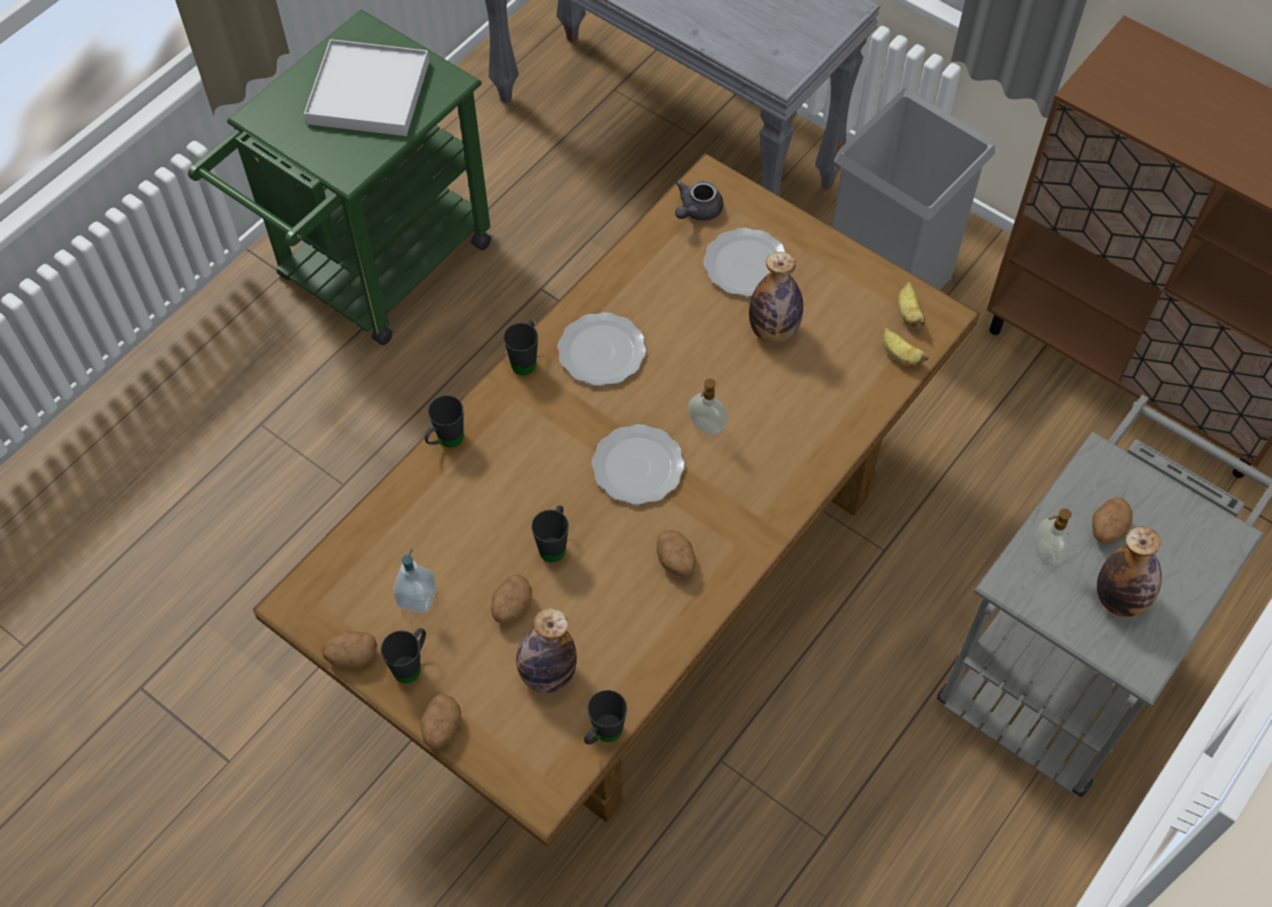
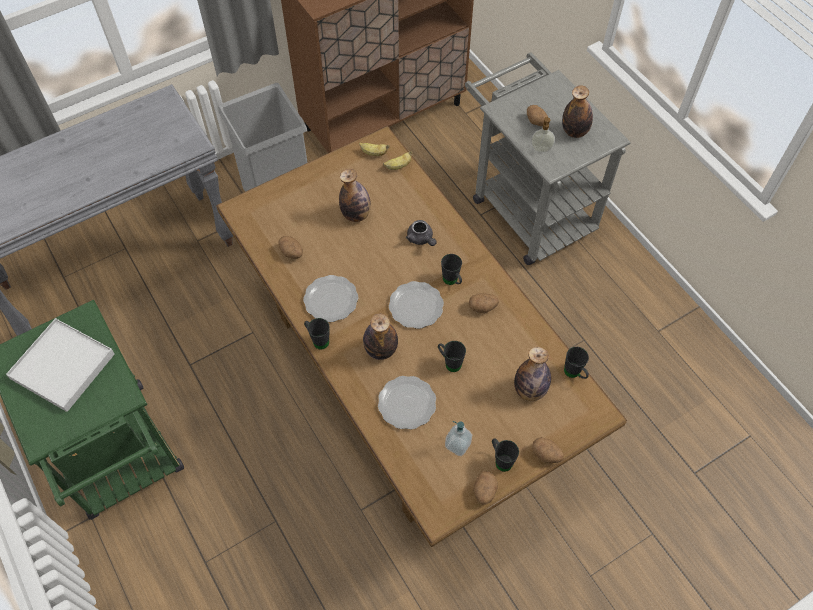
camera: 70 degrees left, 0 degrees up
(446, 441) = (356, 399): black mug -> black mug (452, 281)
(511, 607) = (482, 396): potato -> potato (292, 253)
(540, 445) = (381, 350): none -> bottle
(697, 211) = (256, 222): grey teapot -> grey teapot (421, 239)
(706, 427) = (404, 266): soap dispenser -> none
(746, 266) = (307, 212): plate -> plate (408, 404)

